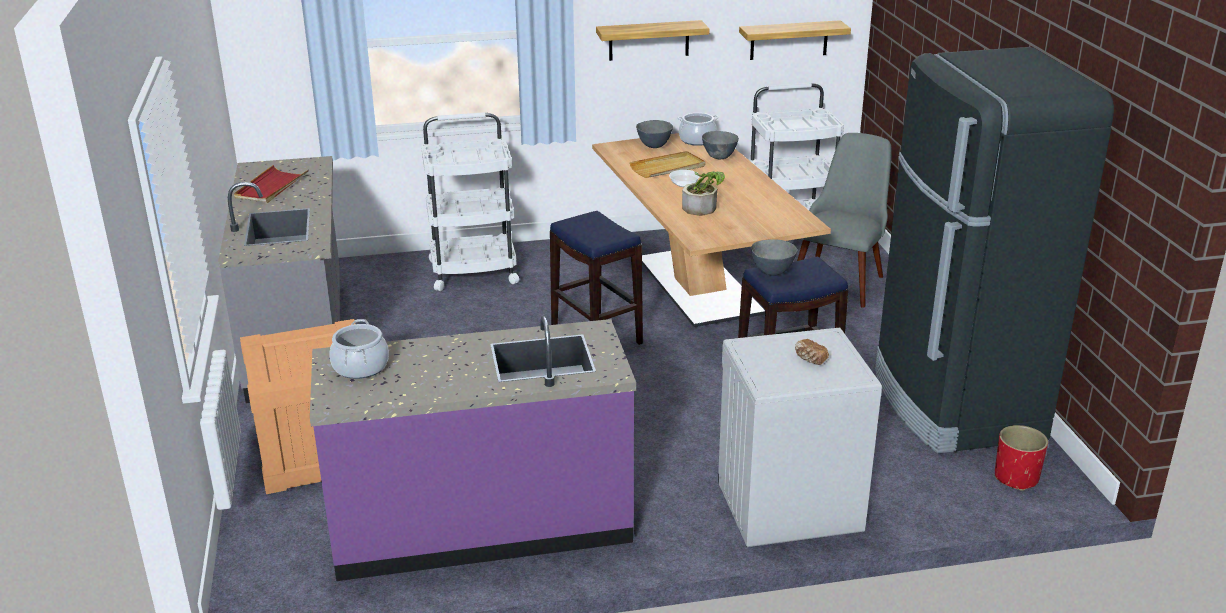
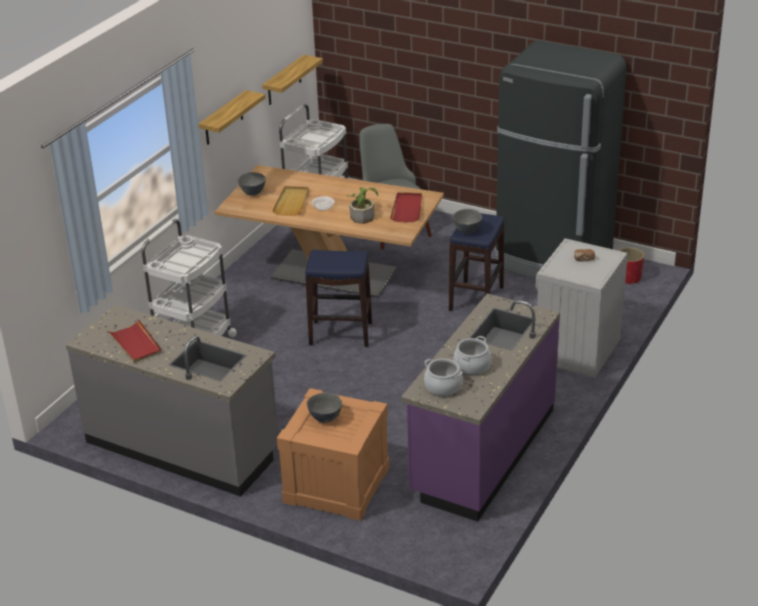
camera: 50 degrees left, 5 degrees up
(697, 140) = (267, 176): cooking pot -> cooking pot (472, 366)
(719, 157) = (303, 181): grey bowl -> grey bowl (325, 419)
(758, 223) = (407, 209): none -> red tray

